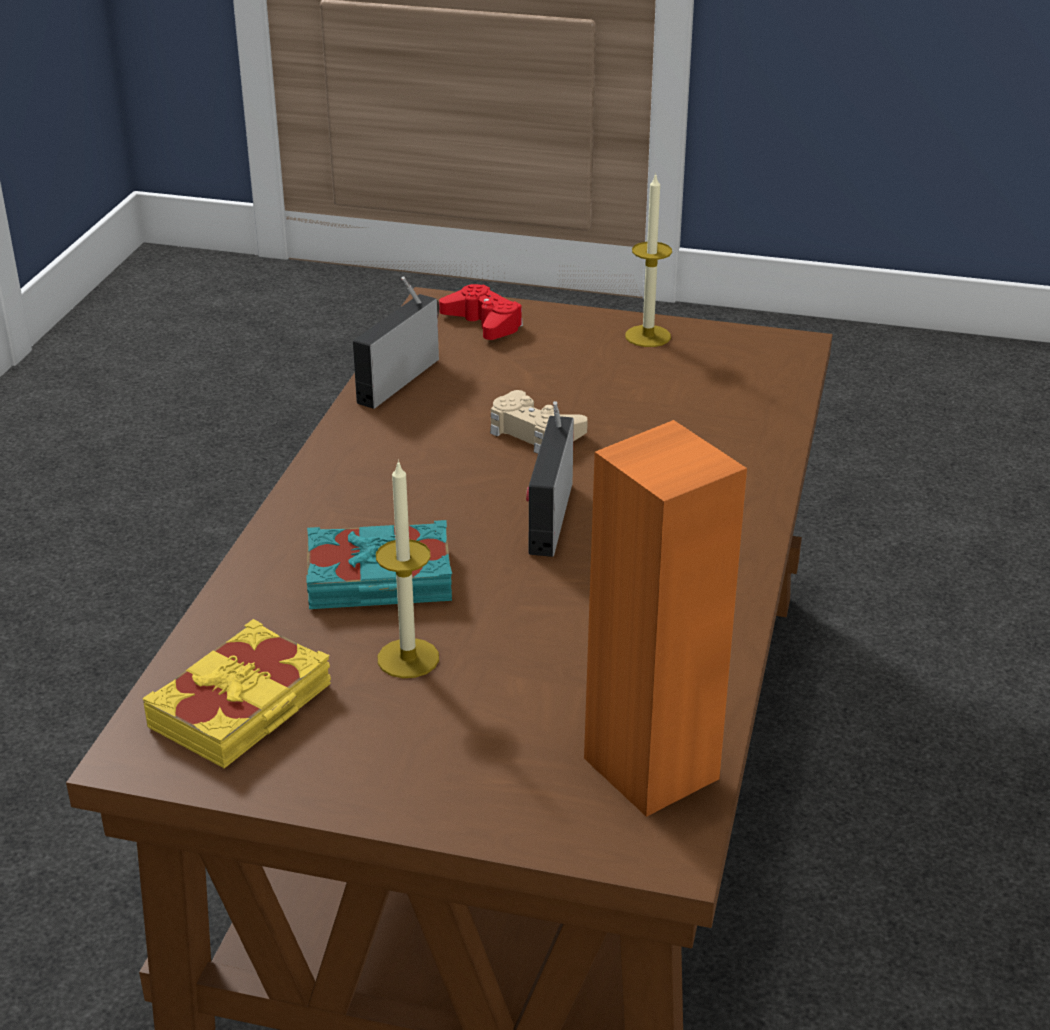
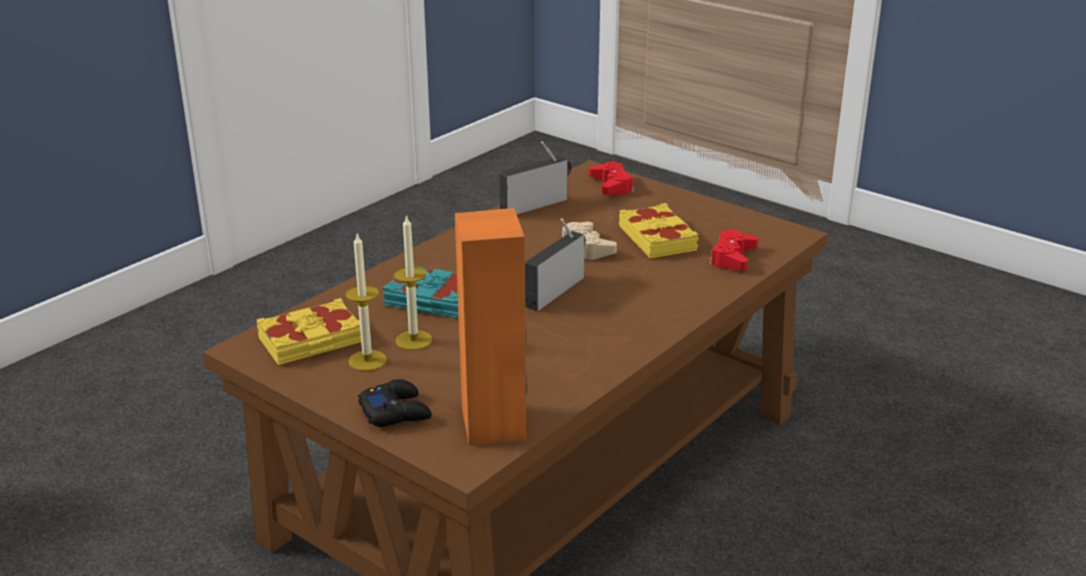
camera: 25 degrees right, 5 degrees down
(486, 794) = (395, 412): none -> black game controller
(621, 393) = (658, 238): none -> yellow book
(648, 336) = (705, 211): candle -> candle (367, 360)
(746, 400) = (732, 257): none -> red game controller

